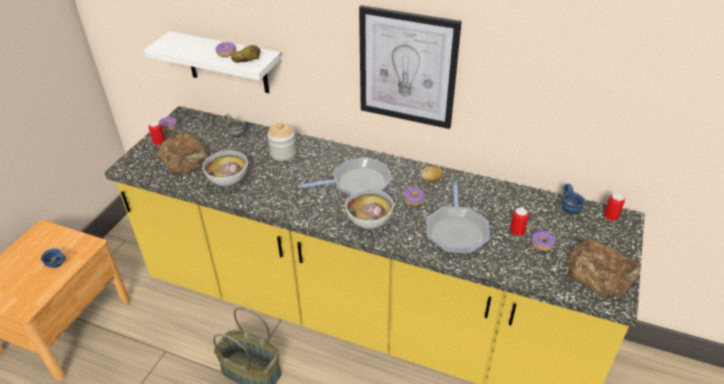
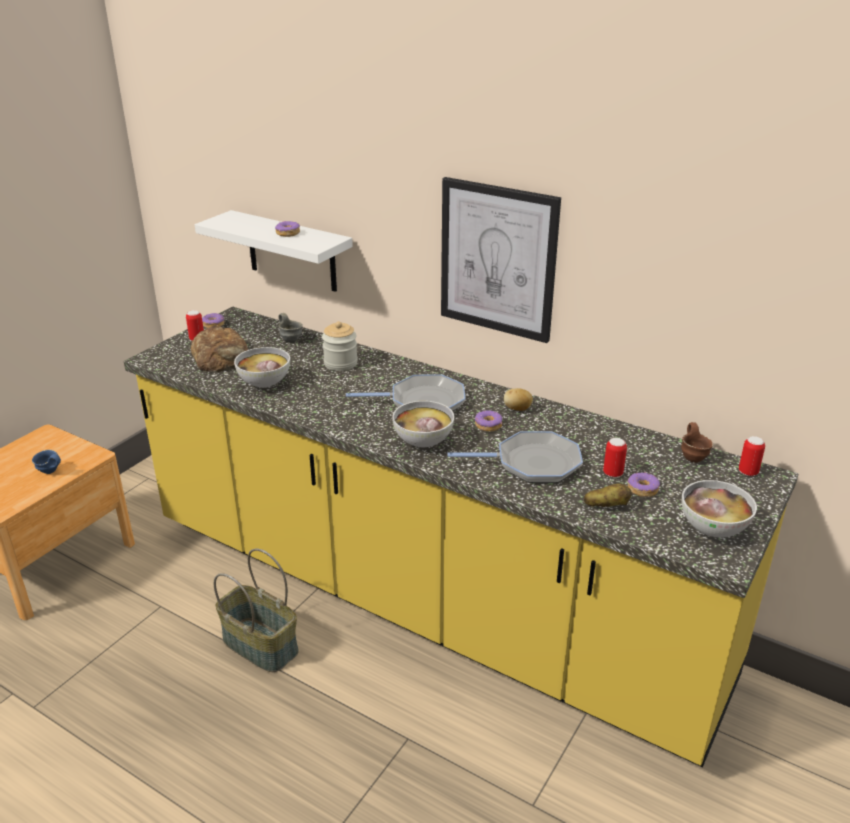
camera: 10 degrees right, 10 degrees down
(247, 61) = (309, 243): potato -> potato (606, 506)
(456, 231) = (532, 463): frying pan -> frying pan turned 105 degrees counterclockwise
(570, 209) = (694, 457): blue mug -> brown mug
(600, 272) = (713, 529): bread -> bowl

